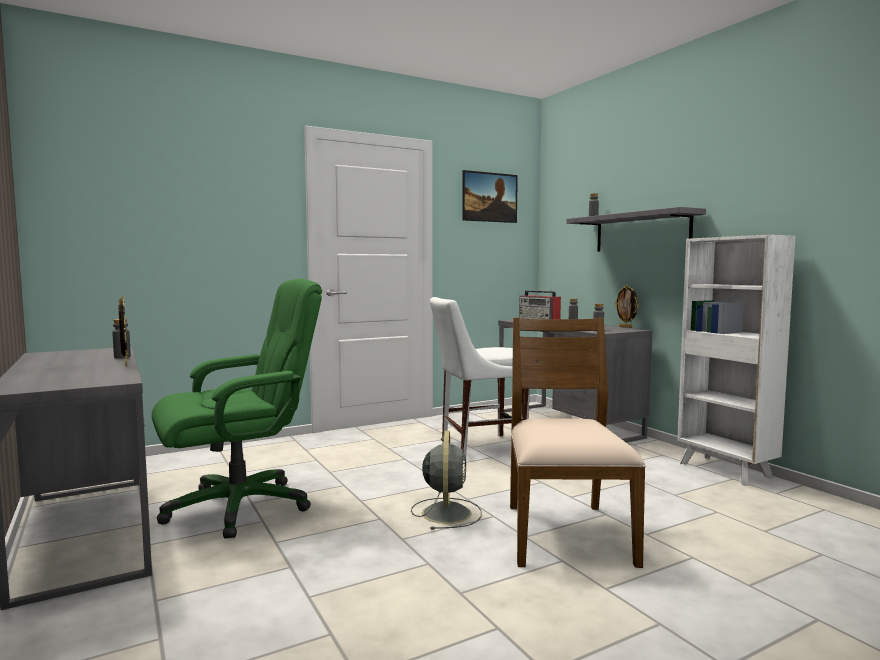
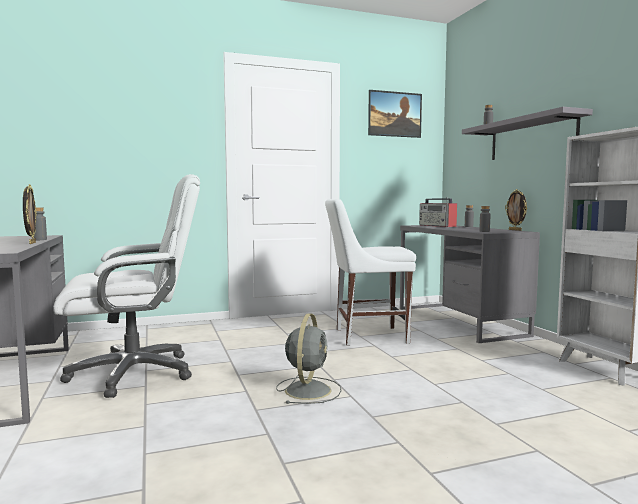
camera: 10 degrees right, 0 degrees up
(240, 507) = (134, 373): green office chair -> white office chair
(565, 533) = (413, 416): brown chair -> none

